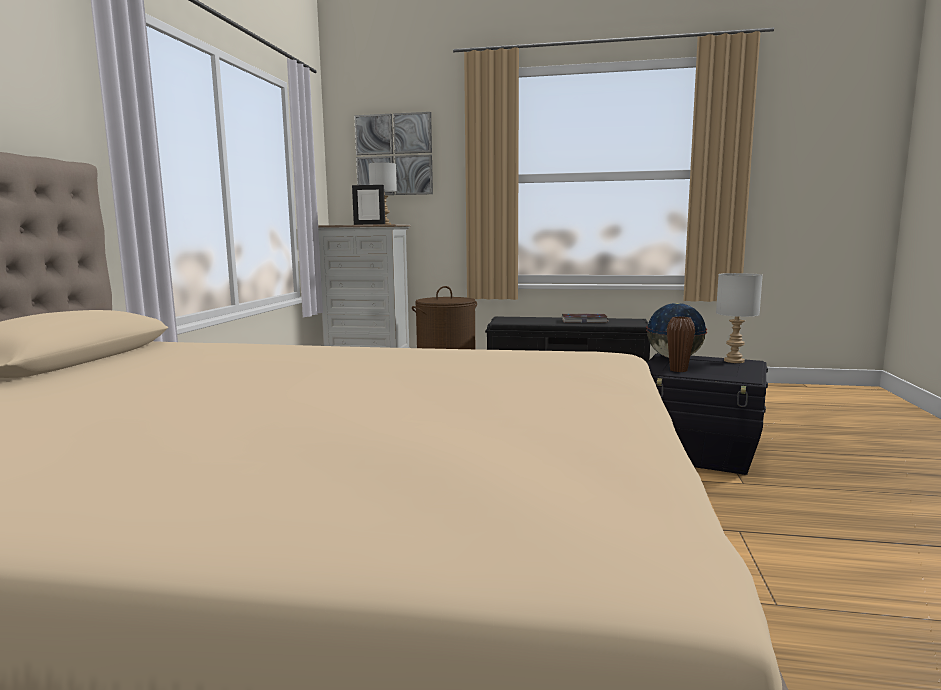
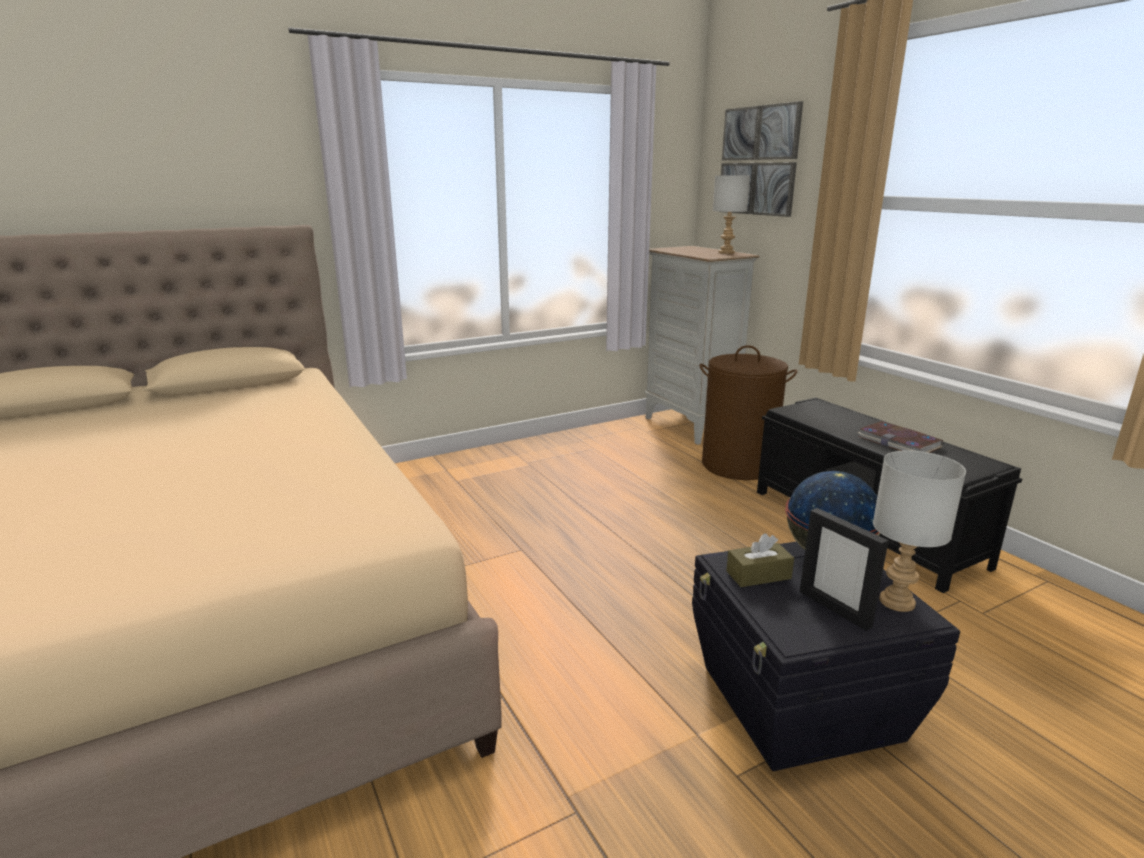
camera: 50 degrees right, 10 degrees up
(369, 224) = (694, 254): picture frame -> picture frame (835, 608)
(678, 370) = (758, 575): brown vase -> brown tissue box

